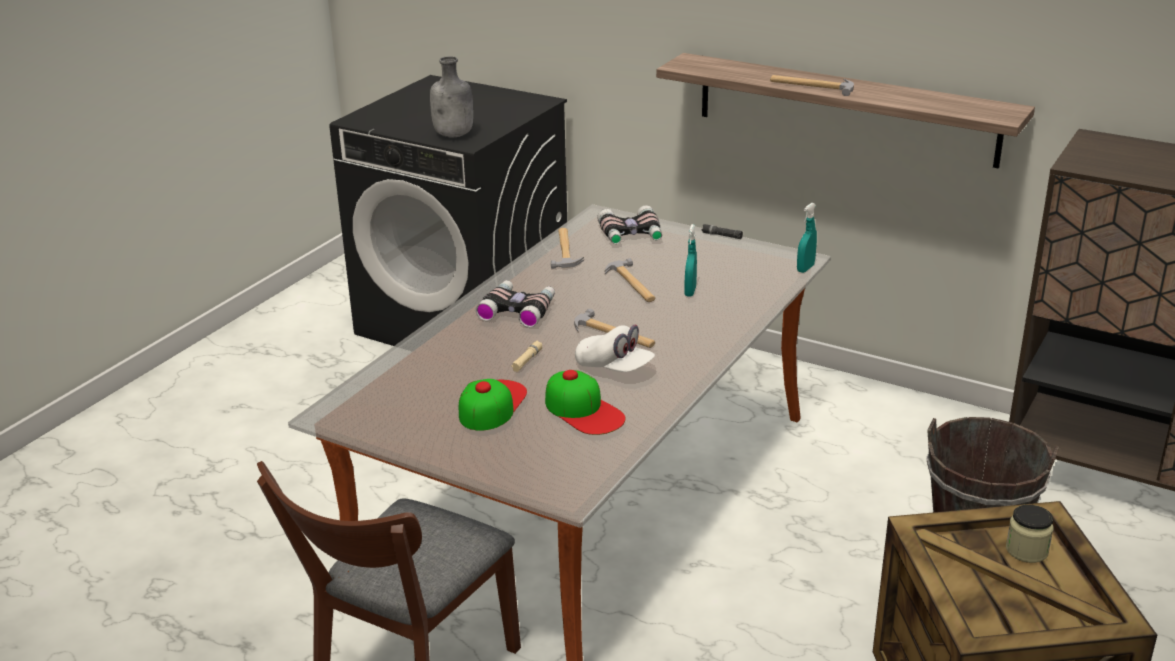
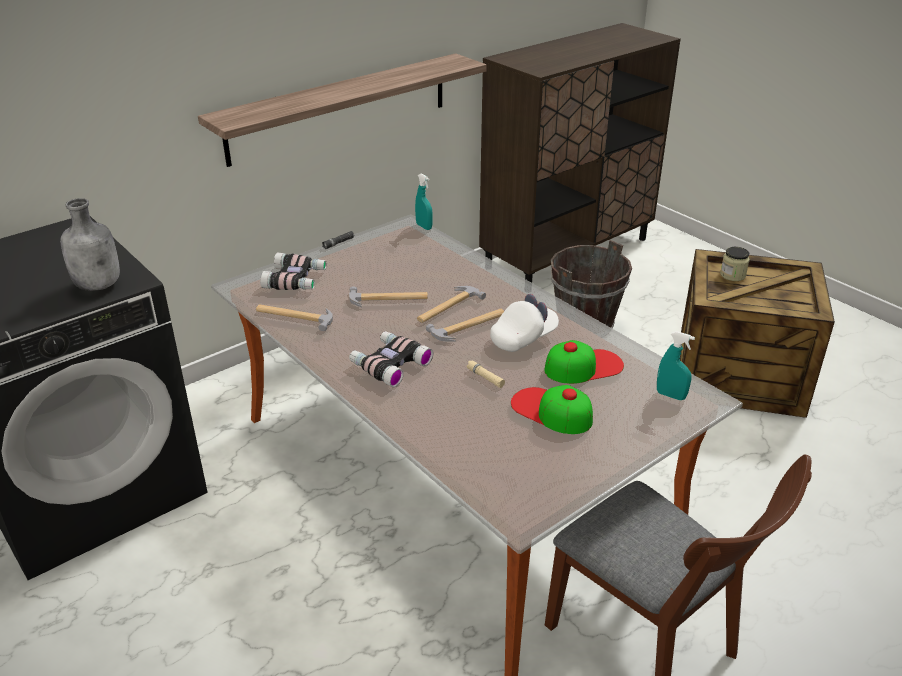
camera: 70 degrees left, 5 degrees up
(690, 291) = (422, 278): turquoise spray bottle -> turquoise spray bottle (670, 395)
(812, 86) = (343, 93): hammer -> hammer (447, 307)

